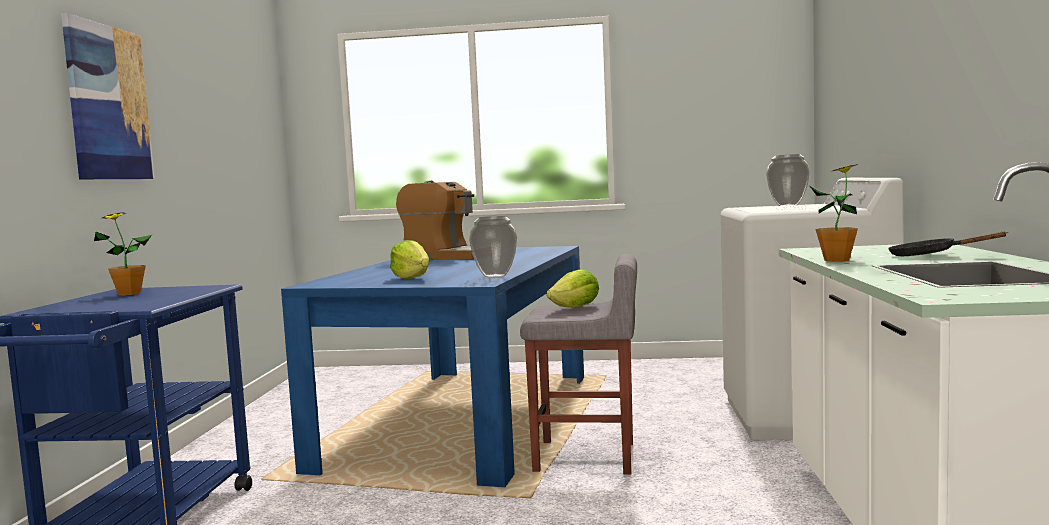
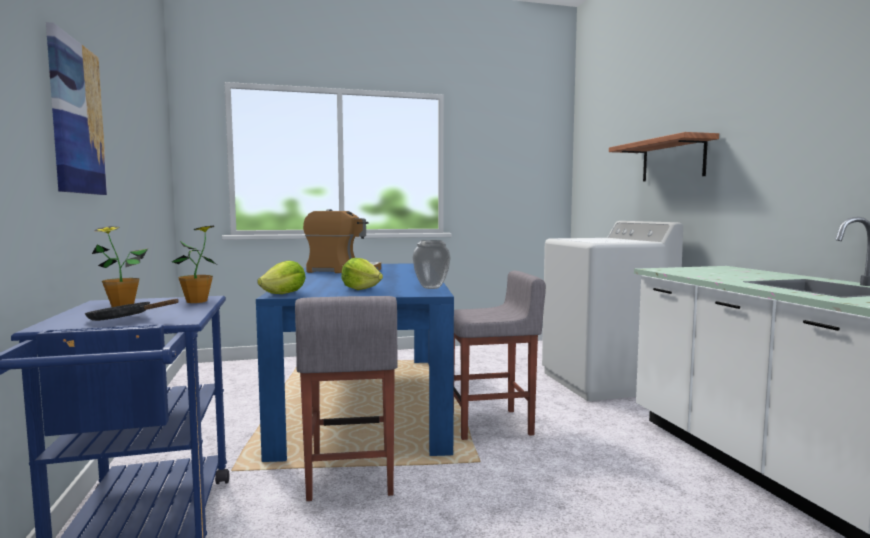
camera: 20 degrees left, 0 degrees up
(372, 497) = (350, 476): none -> grey stool
(576, 307) = (484, 311): lettuce -> lettuce (284, 294)
(787, 206) = (593, 238): vase -> none
(837, 260) = (706, 277): potted plant -> potted plant (197, 301)
(899, 82) = (673, 160): none -> shelf
(929, 256) = (752, 275): black frying pan -> black frying pan (125, 319)

